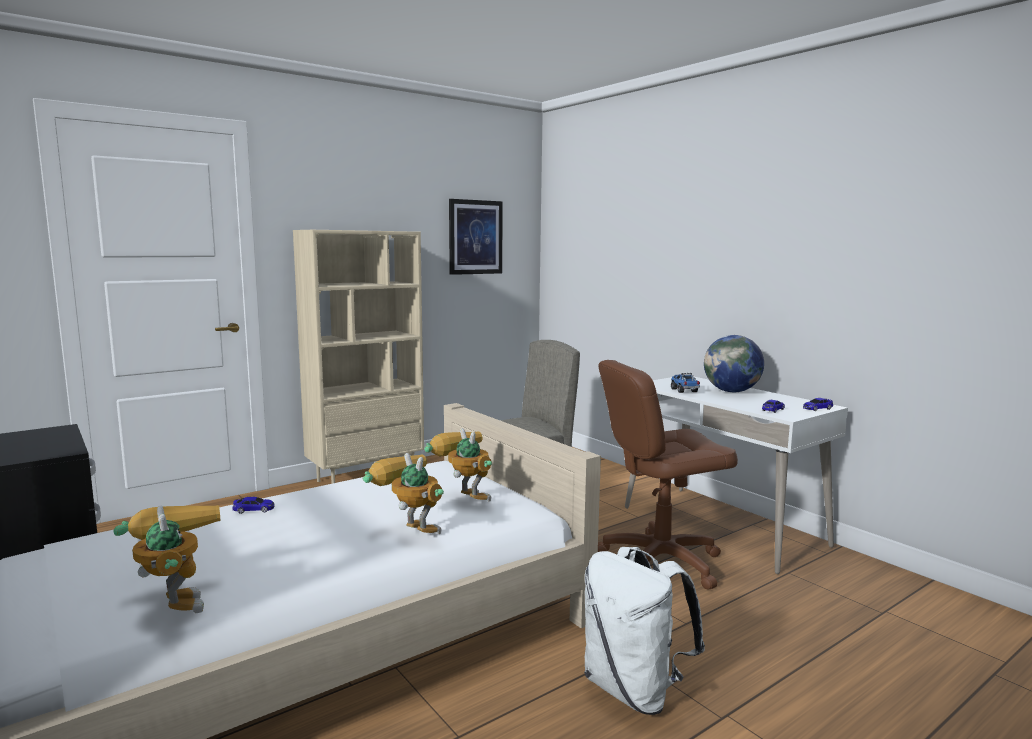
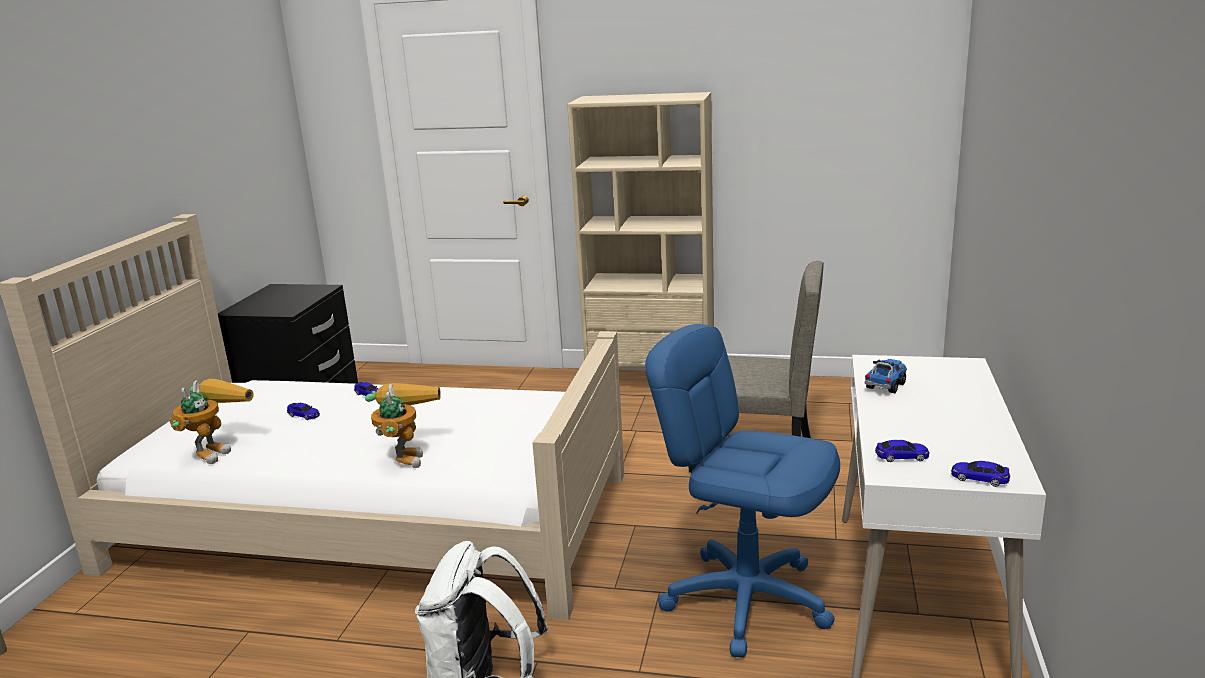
camera: 50 degrees right, 10 degrees up
(217, 543) = (304, 415): none -> toy car
(462, 497) = (503, 440): toy robot -> none
(475, 237) = (837, 93): picture -> none
(660, 562) = (746, 600): brown office chair -> blue office chair
(731, 391) = (951, 407): globe -> none

